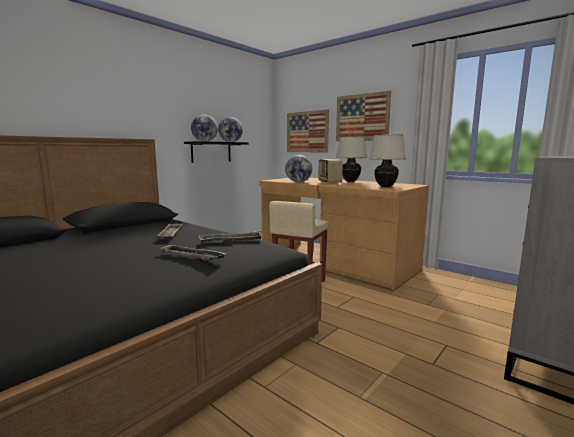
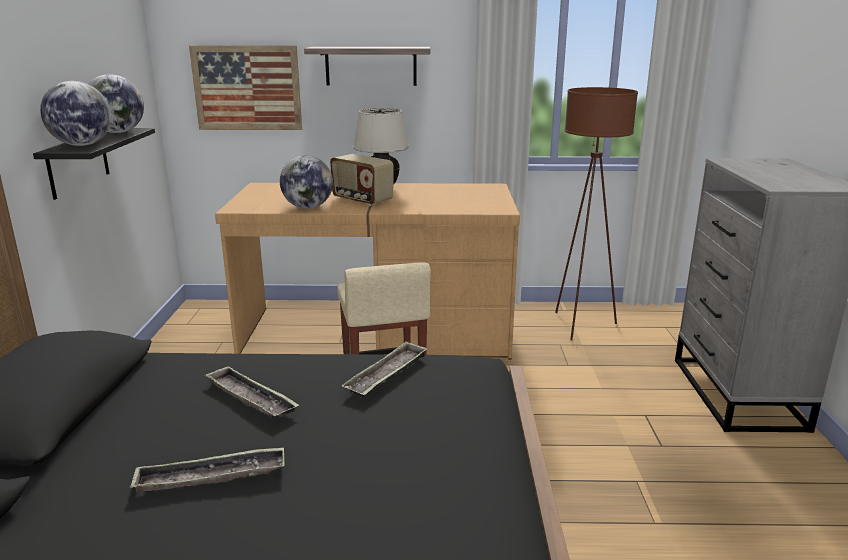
camera: 40 degrees left, 10 degrees up
(192, 256) = (412, 434): tray -> tray (211, 477)
(362, 117) = (371, 66): picture -> shelf
(385, 186) = (469, 199): beige table lamp -> none
(469, 290) = (580, 325): none -> brown floor lamp

